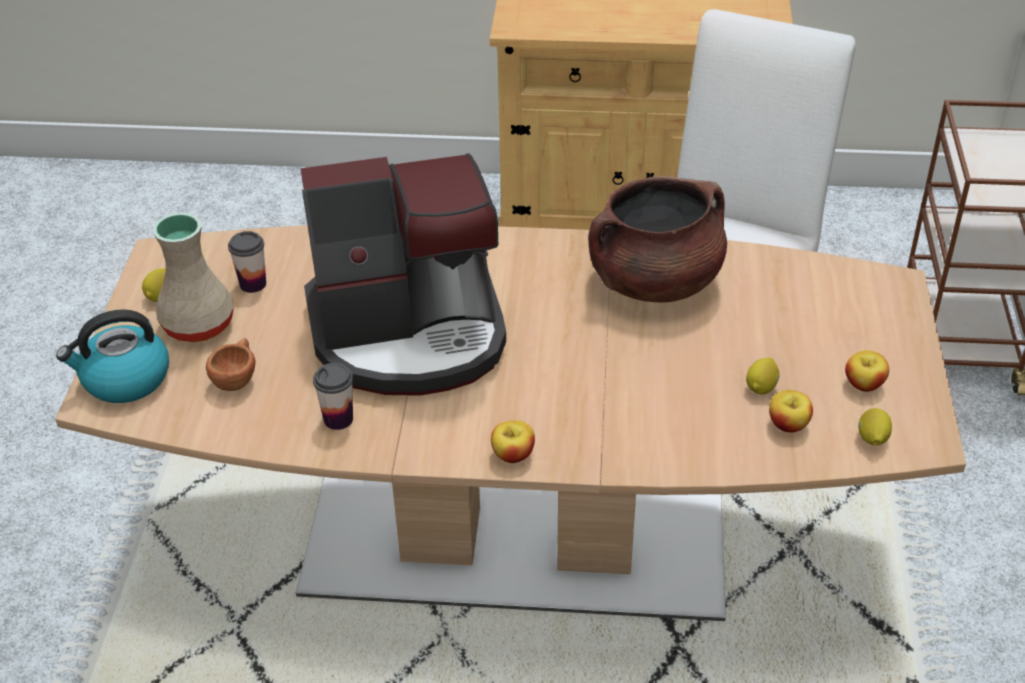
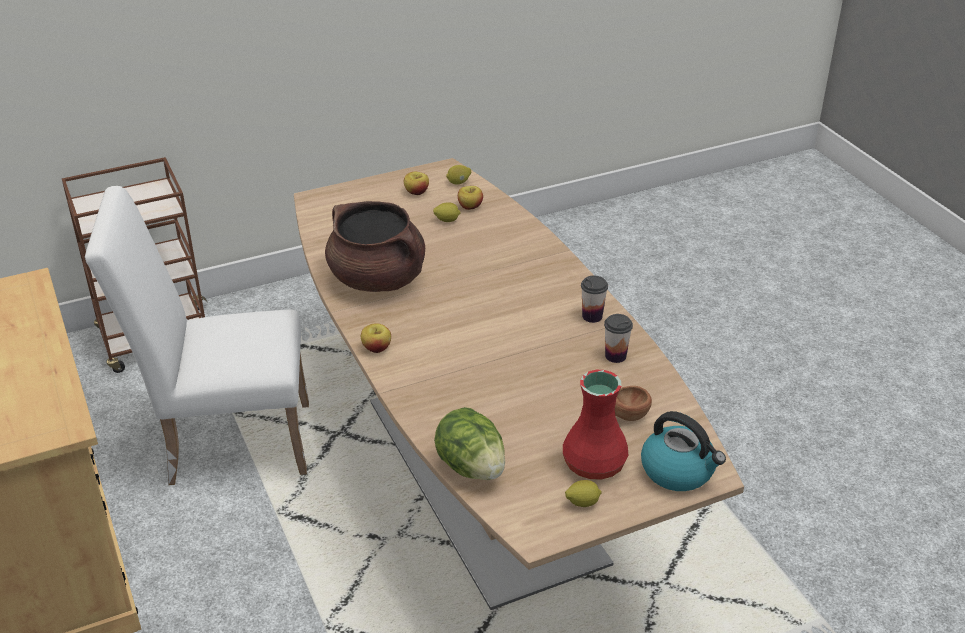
camera: 120 degrees left, 5 degrees down
(199, 324) = (592, 464): beige vase -> red vase
(253, 284) = (527, 458): cup -> cup (592, 316)
(278, 246) = (471, 467): none -> lettuce
(410, 334) = (513, 358): coffee machine -> none
(513, 455) = (578, 282): apple -> apple (376, 348)

